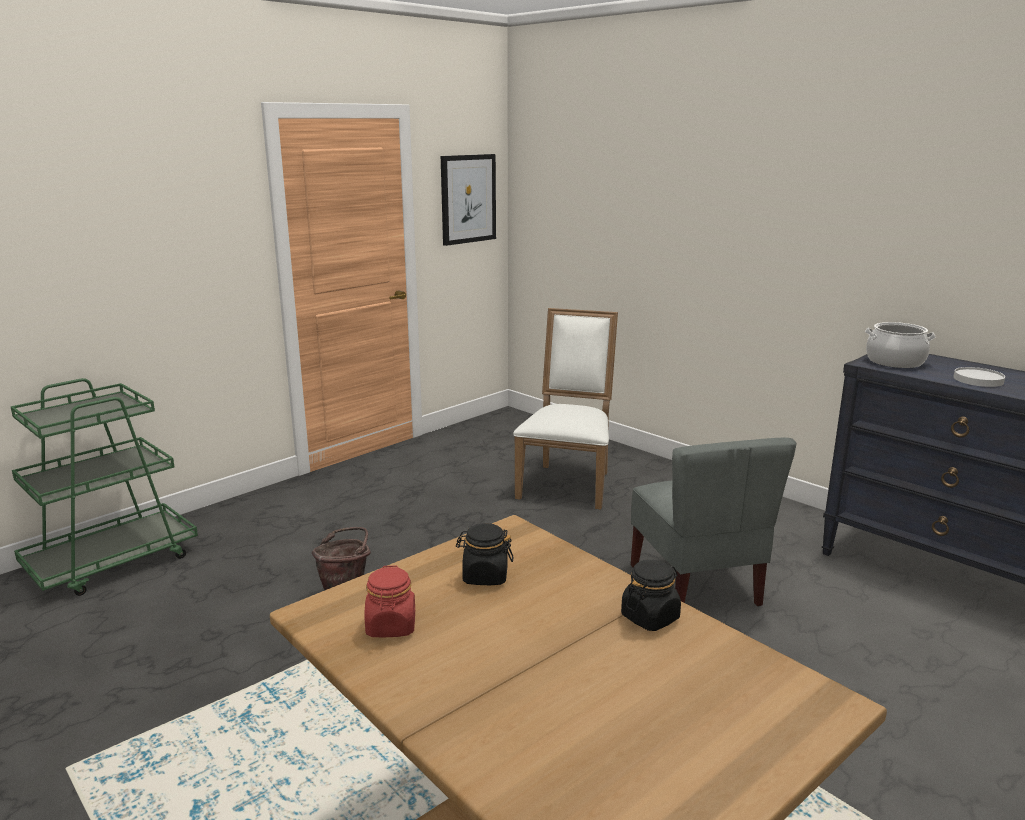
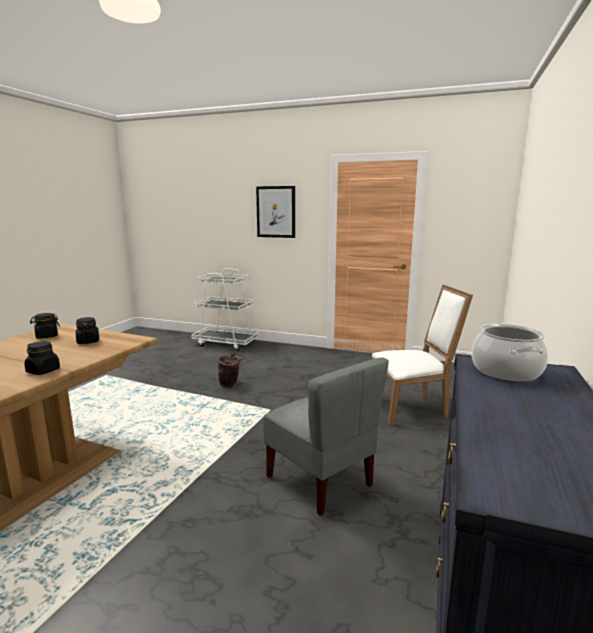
camera: 65 degrees right, 5 degrees down
(113, 562) = (226, 343): green cart -> white cart
(391, 626) = (47, 336): red jar -> black jar
(468, 199) = (472, 212): picture -> picture (276, 212)
(697, 585) = (321, 480): grey chair -> grey chair turned 90 degrees counterclockwise
(978, 380) = (508, 410): white plate -> none

